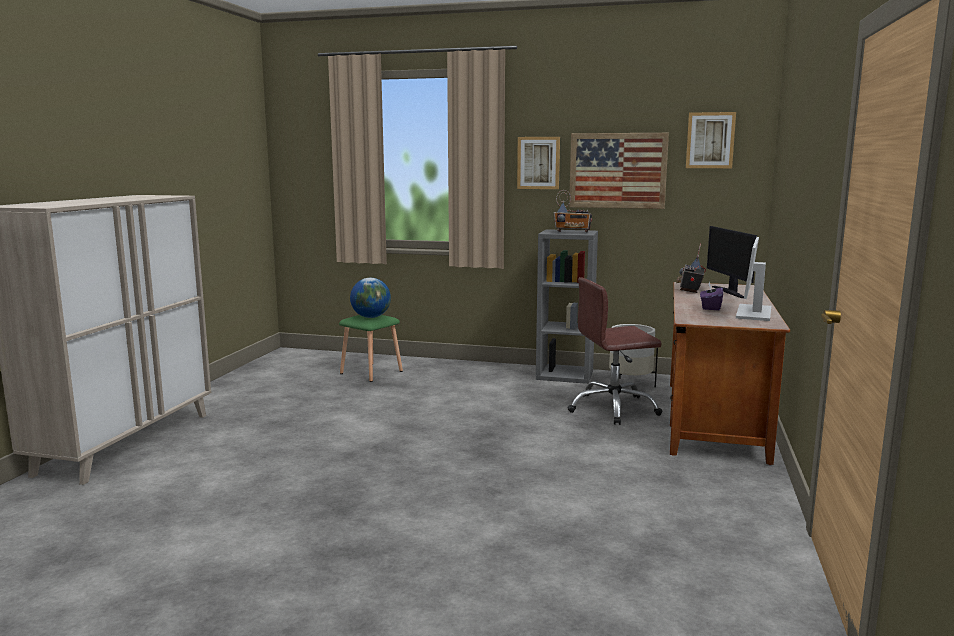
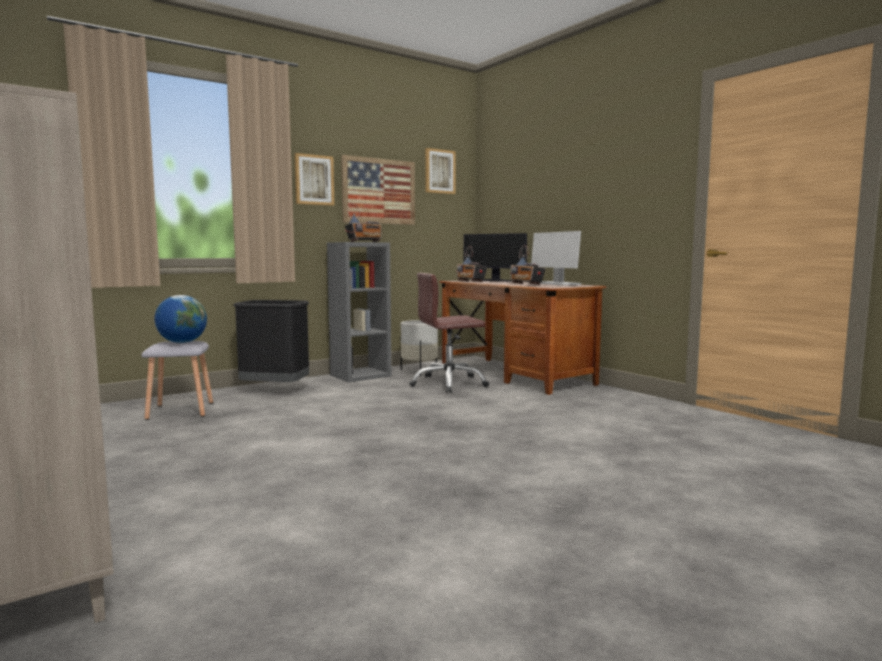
camera: 50 degrees left, 5 degrees down
(371, 373) = (181, 411): green stool -> grey stool
(466, 371) = (274, 390): none -> black trash can
(613, 408) = (449, 384): brown office chair -> brown office chair turned 45 degrees clockwise
(710, 307) = (526, 284): purple tissue box -> radio

